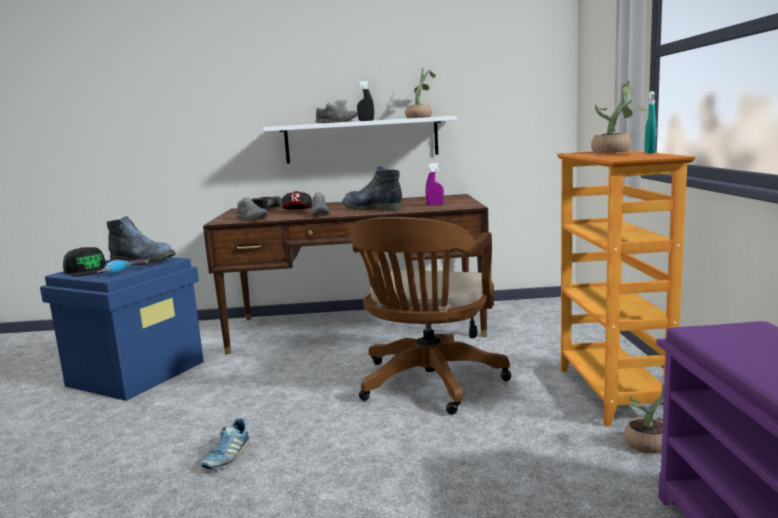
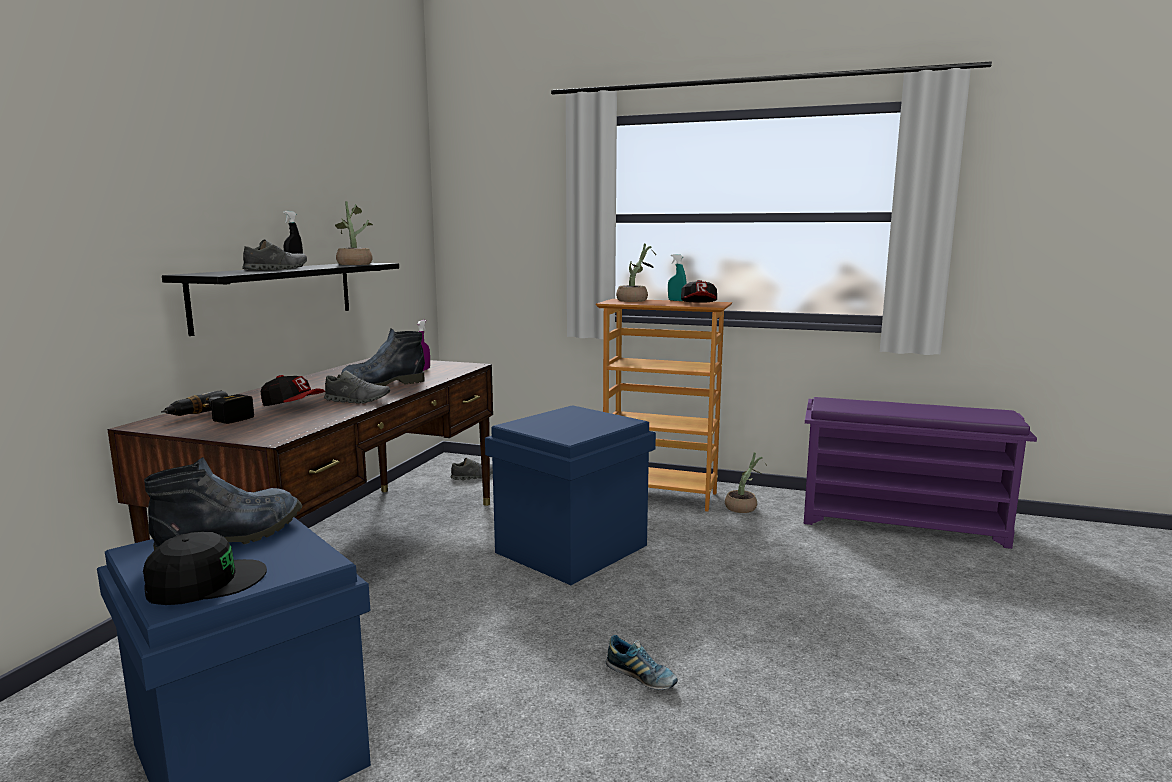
camera: 70 degrees left, 0 degrees up
(124, 272) = (304, 550): power drill -> none
(252, 219) = (295, 424): grey shoe -> grey shoe (474, 476)
(361, 140) = (276, 294): white shelf -> black shelf
(428, 384) = (571, 549): brown office chair -> blue storage box
(625, 157) = (699, 304): none -> cap

